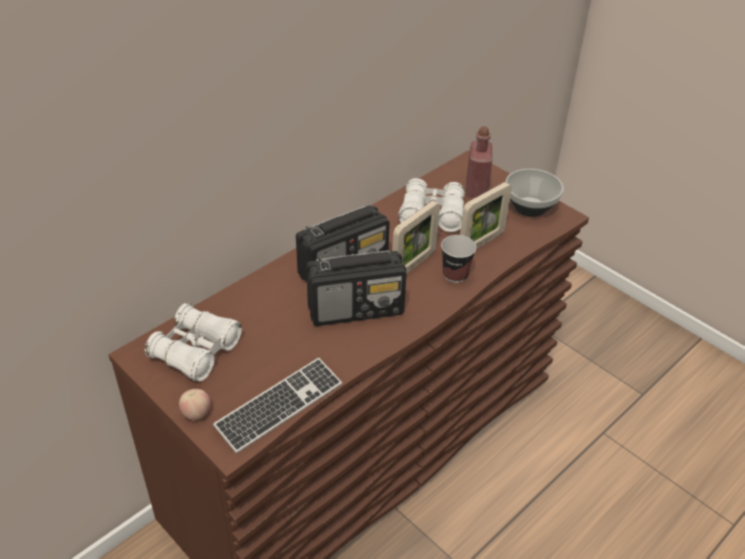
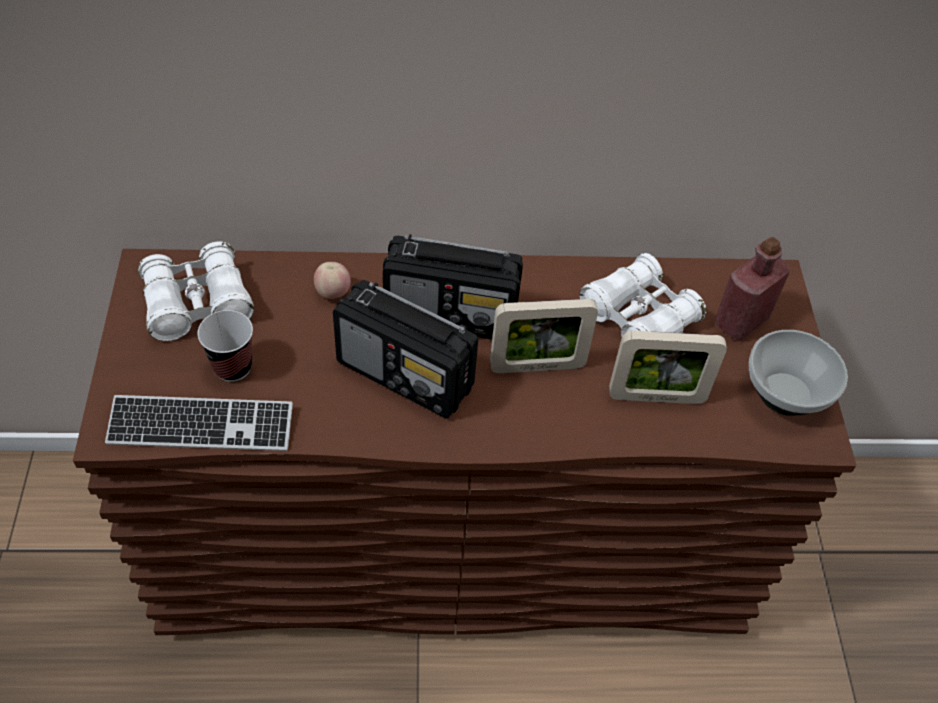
camera: 40 degrees right, 10 degrees up
(196, 414) = (121, 373): apple -> apple (333, 293)
(455, 275) = (571, 416): cup -> cup (232, 367)

